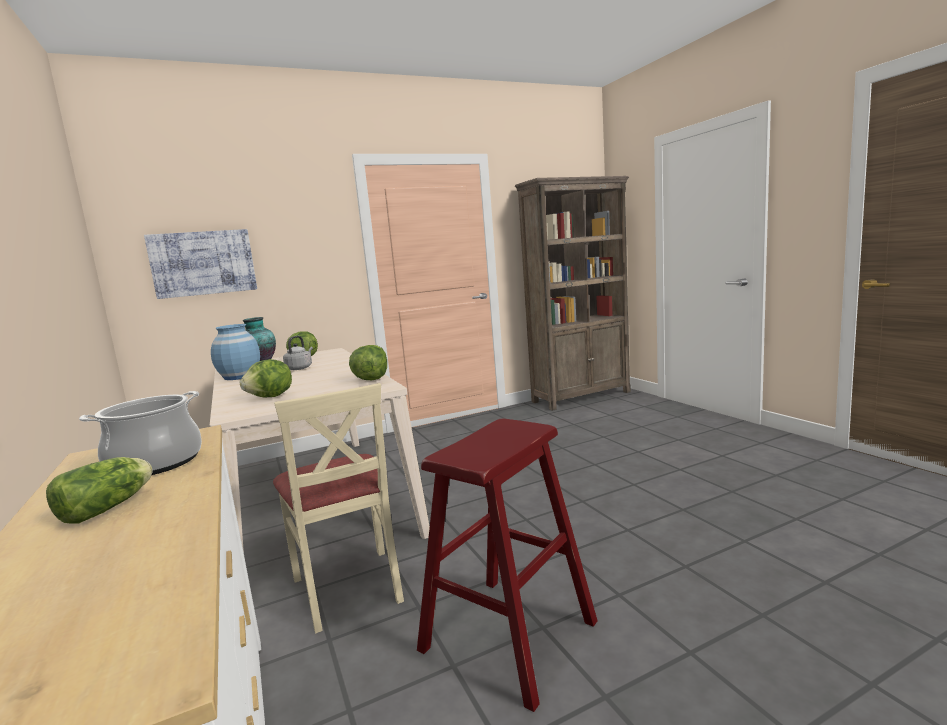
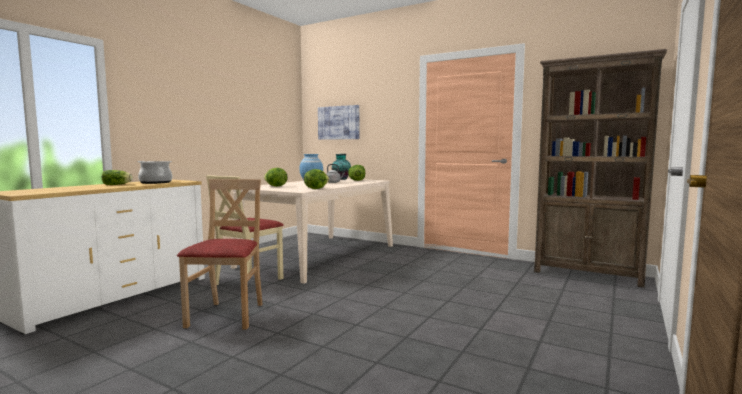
camera: 55 degrees right, 5 degrees down
(509, 635) = (227, 315): red stool -> beige chair

